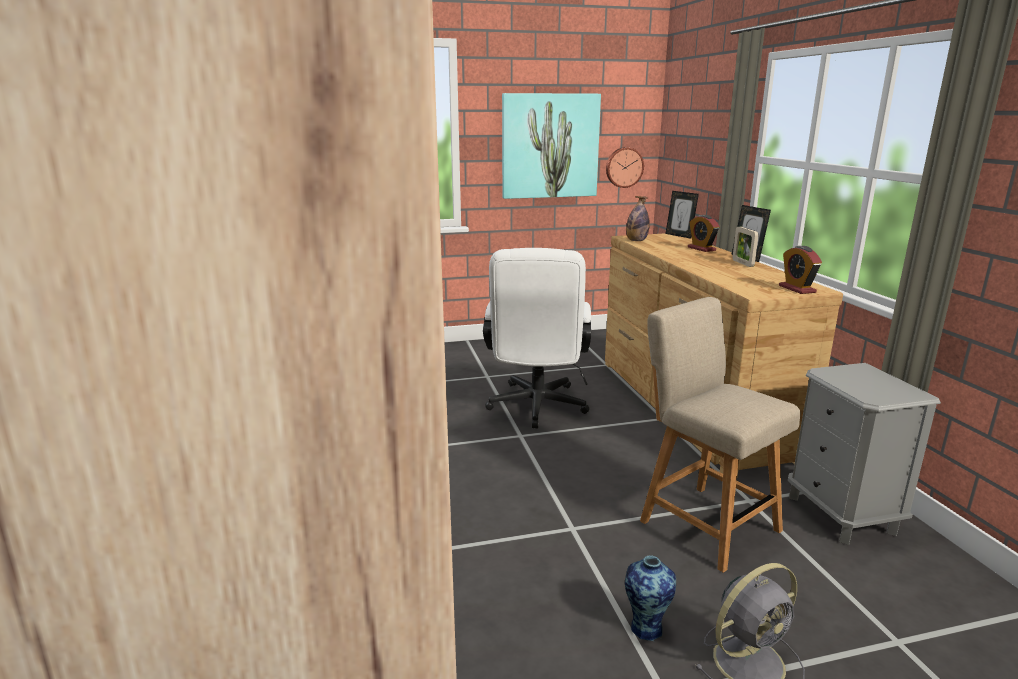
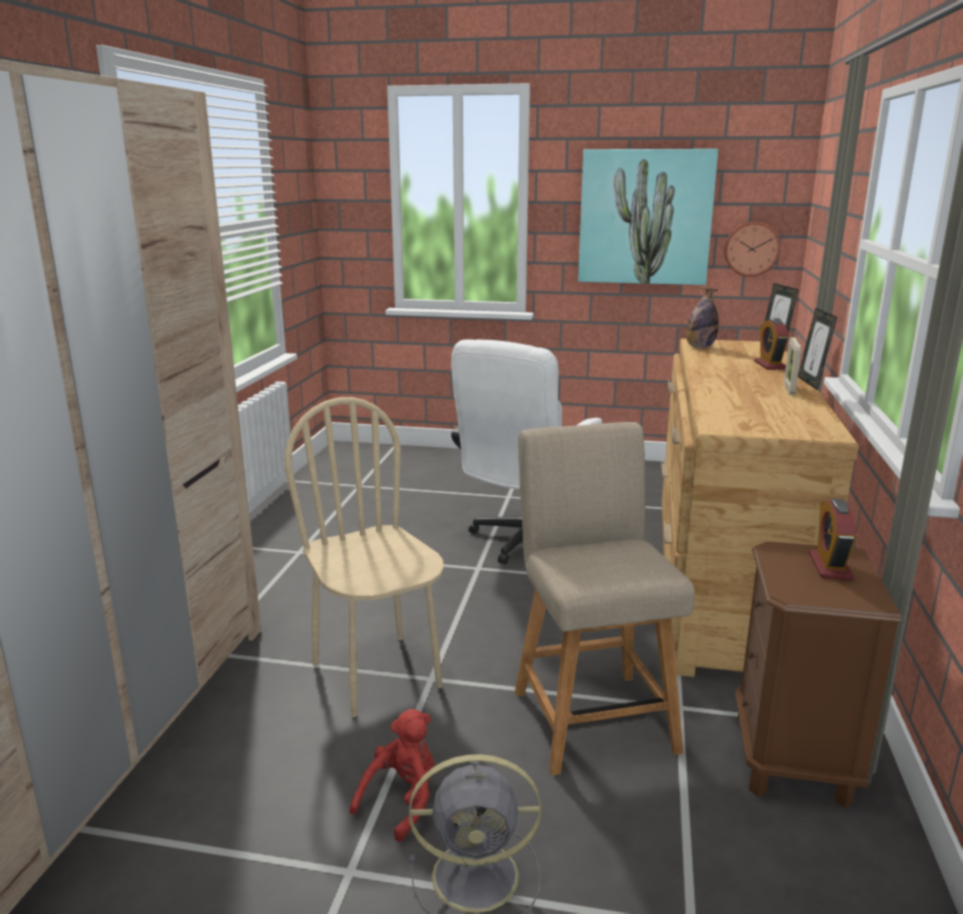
camera: 25 degrees right, 0 degrees up
(529, 537) = (377, 674): none -> beige chair
(646, 627) = (402, 801): vase -> red plush toy
(797, 289) = (796, 430): alarm clock -> alarm clock (830, 566)
(841, 514) = (793, 759): grey nightstand -> brown nightstand

